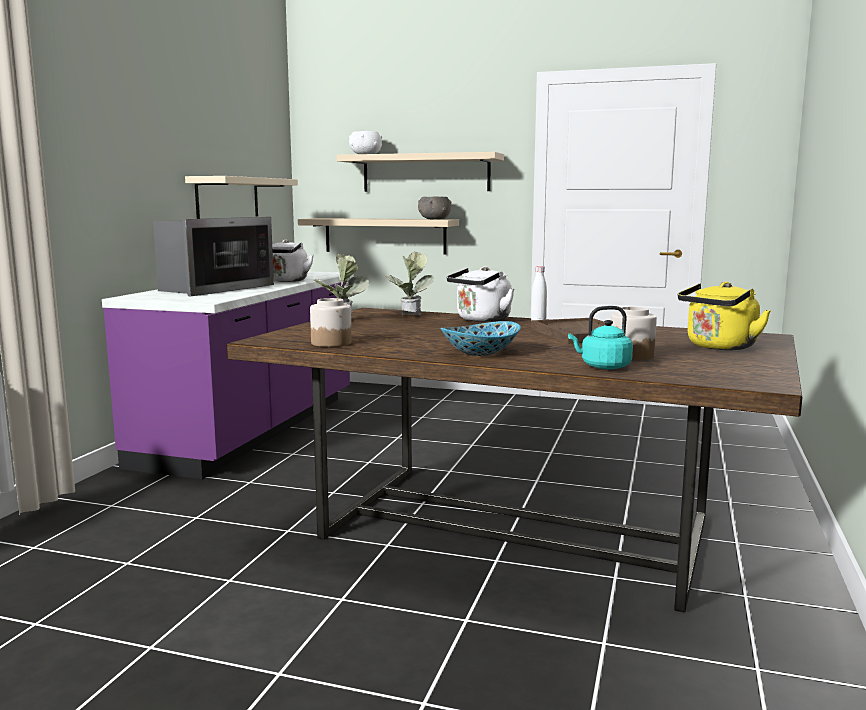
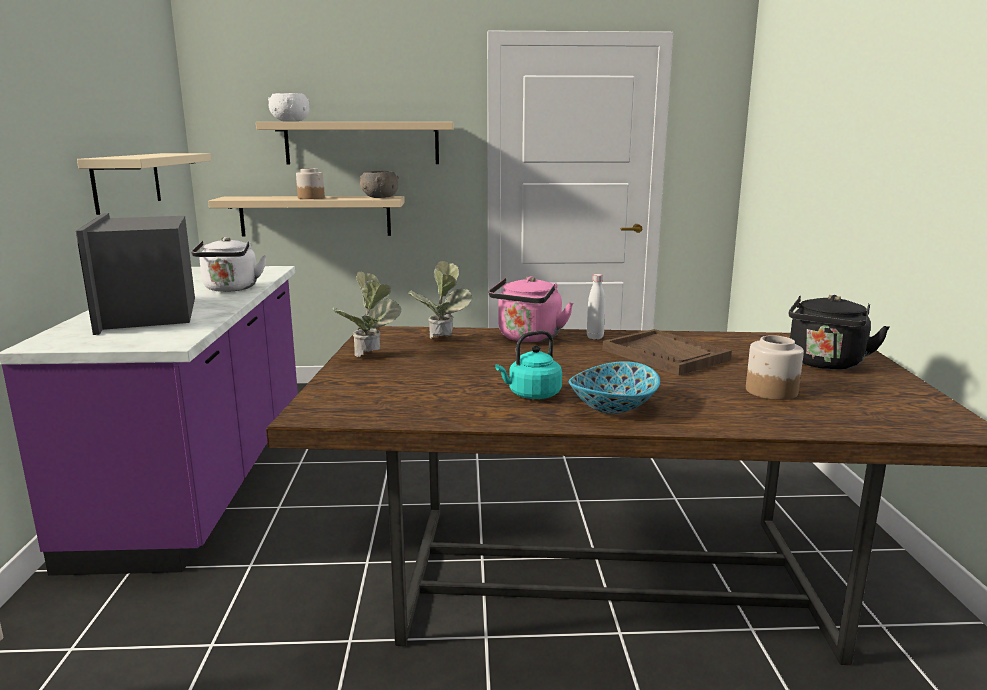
camera: 20 degrees left, 5 degrees up
(213, 288) = (148, 312): microwave -> microwave turned 150 degrees clockwise
(331, 343) = (411, 409): jar -> jar (311, 198)
(481, 320) = (528, 338): white kettle -> pink kettle
(603, 366) = (775, 418): turquoise kettle -> turquoise kettle (532, 395)
(719, 347) = (825, 364): yellow kettle -> black kettle

